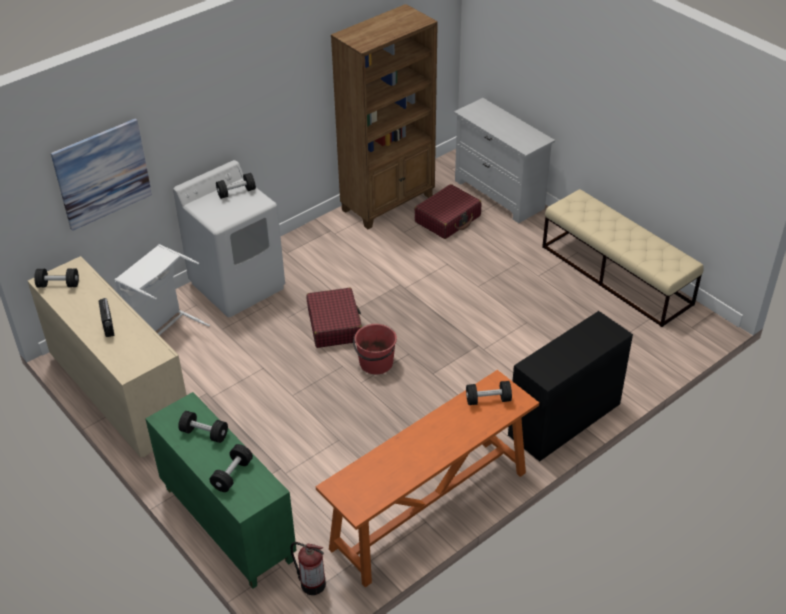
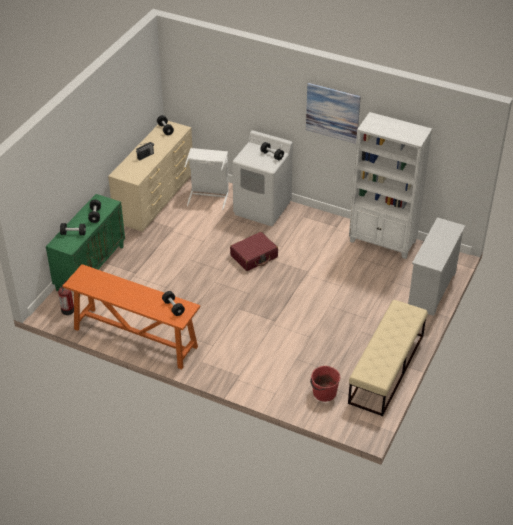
camera: 65 degrees right, 0 degrees up
(102, 174) = (215, 95): picture -> picture (332, 112)
(376, 363) = (233, 283): red bucket -> red bucket (324, 392)
(388, 203) = (383, 242): brown bookcase -> white bookcase
(448, 219) = (386, 273): red suitcase -> none
(564, 420) = (233, 376): black desk -> none

